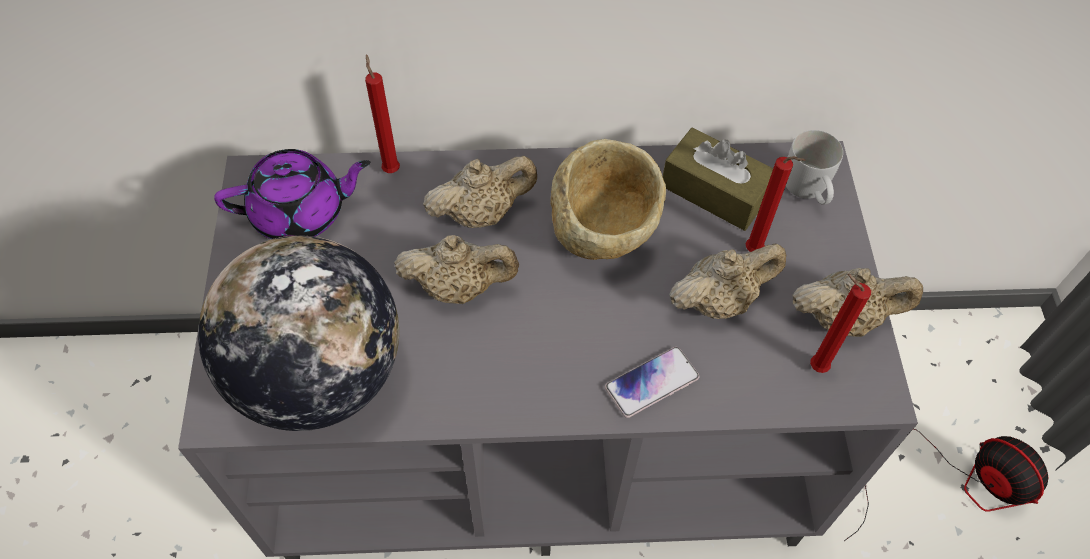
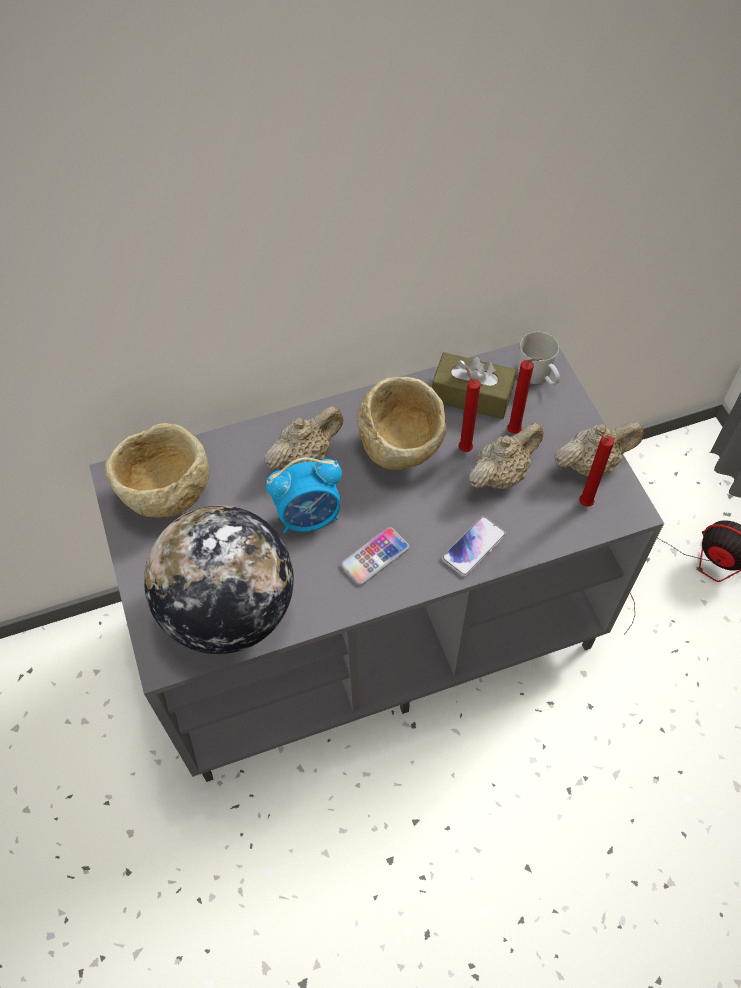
camera: 15 degrees left, 0 degrees up
(301, 212) = (166, 493): purple teapot -> beige bowl
(390, 168) = (223, 441): red candle -> red candle (463, 447)
(459, 287) = (309, 516): beige teapot -> alarm clock
(522, 359) = (375, 556): none -> phone

